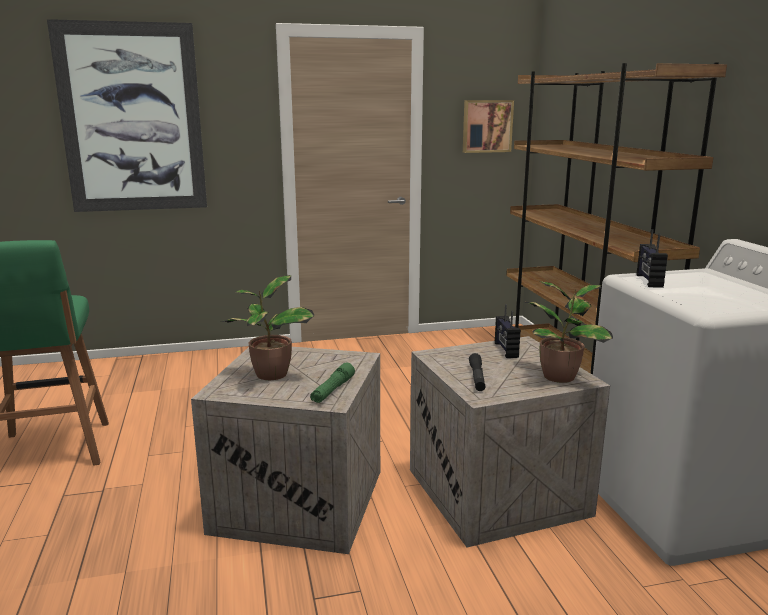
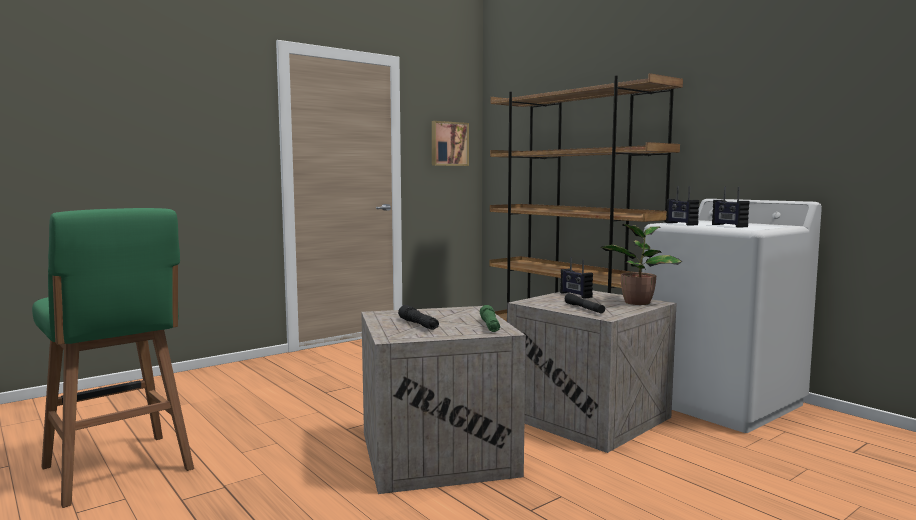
camera: 25 degrees left, 10 degrees down
(132, 119) = (131, 120): picture -> none
(270, 375) = (418, 325): potted plant -> black flashlight
(703, 295) = (729, 226): none -> radio

